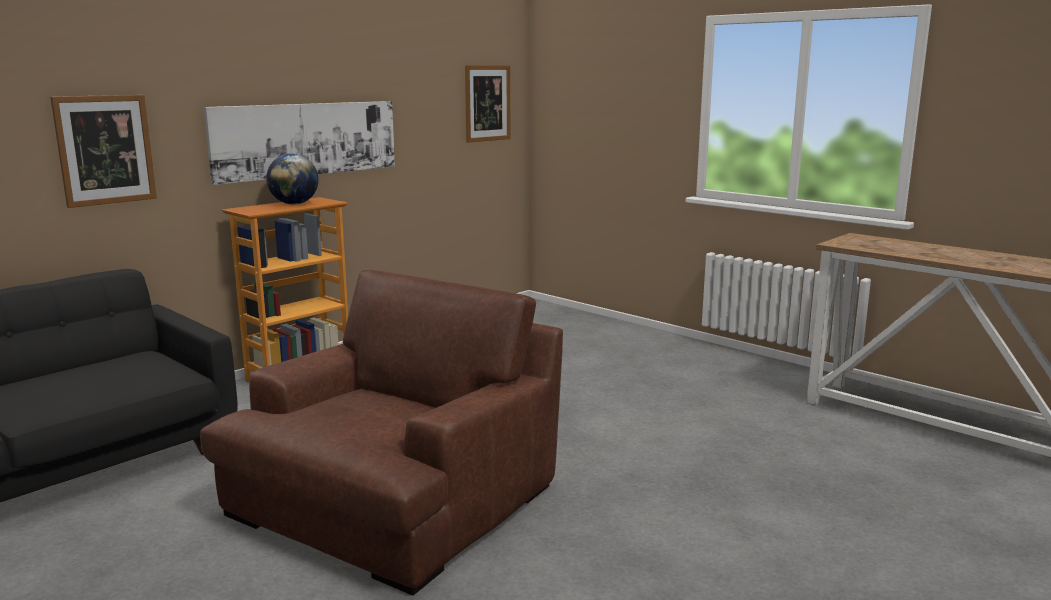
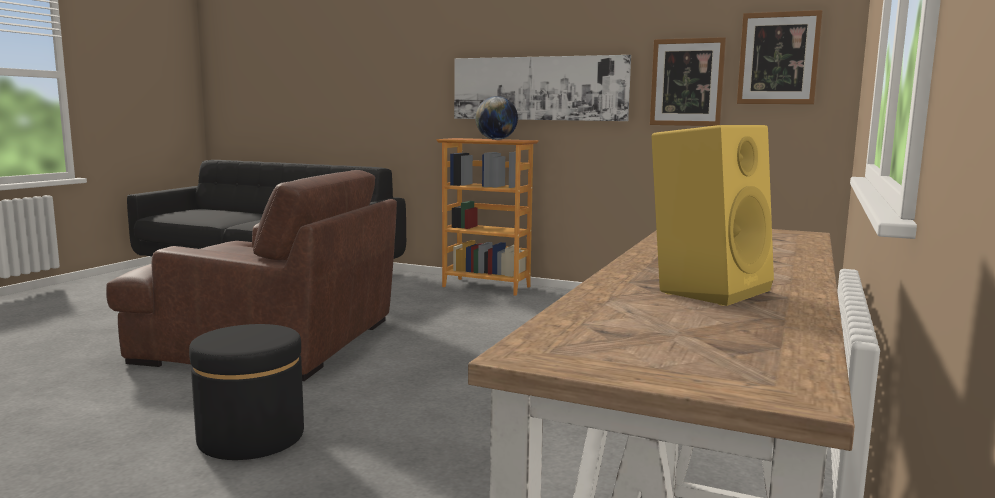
camera: 70 degrees right, 5 degrees down
(105, 150) = (392, 87): picture -> picture (687, 82)
(679, 514) = (251, 437): none -> black ottoman
(1003, 261) = (707, 289): none -> yellow speaker

